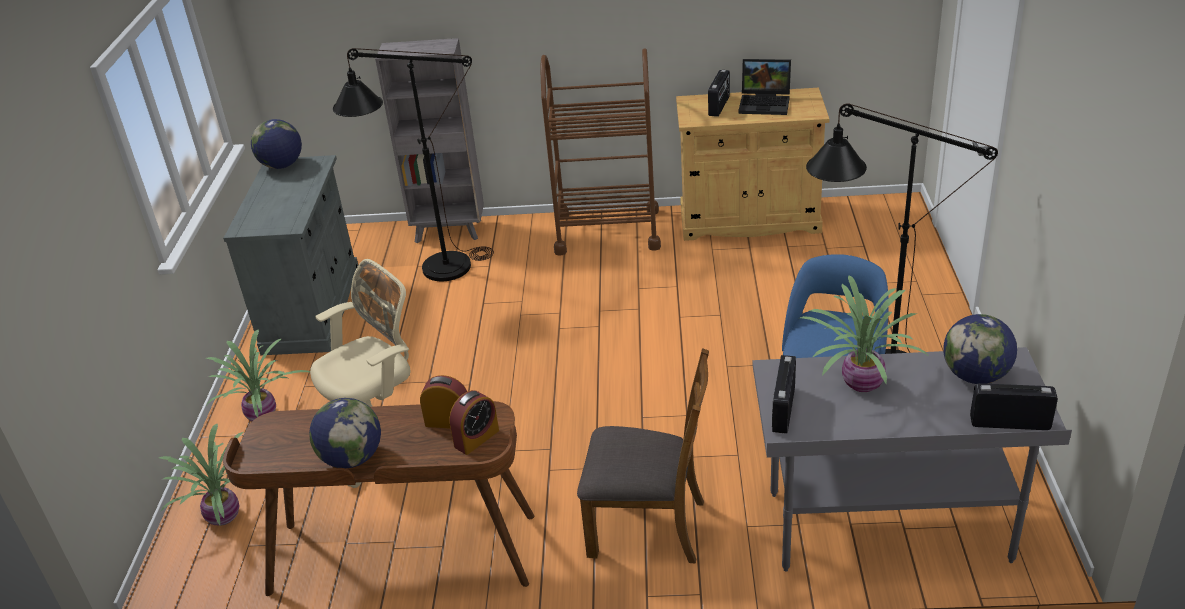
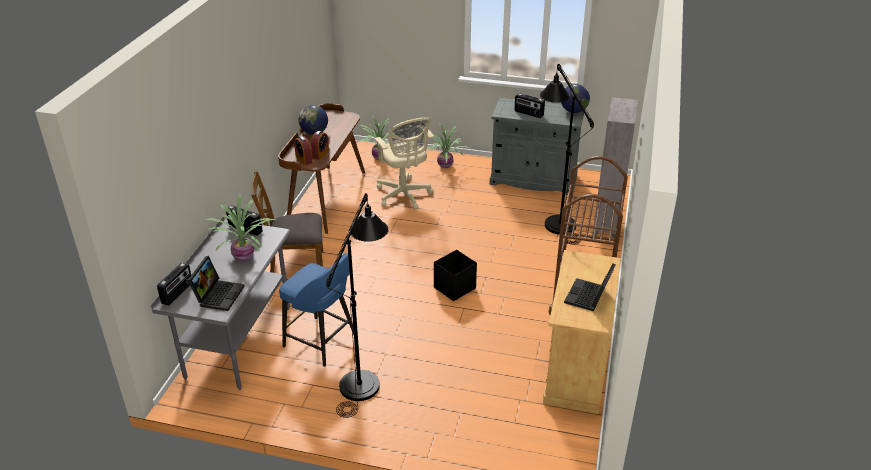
camera: 100 degrees right, 0 degrees up
(637, 332) = (455, 288): none -> black storage box
(648, 527) = (295, 265): brown chair -> brown chair turned 60 degrees clockwise
(719, 106) = (593, 274): radio -> radio (528, 113)
(975, 376) = (218, 294): globe -> laptop

